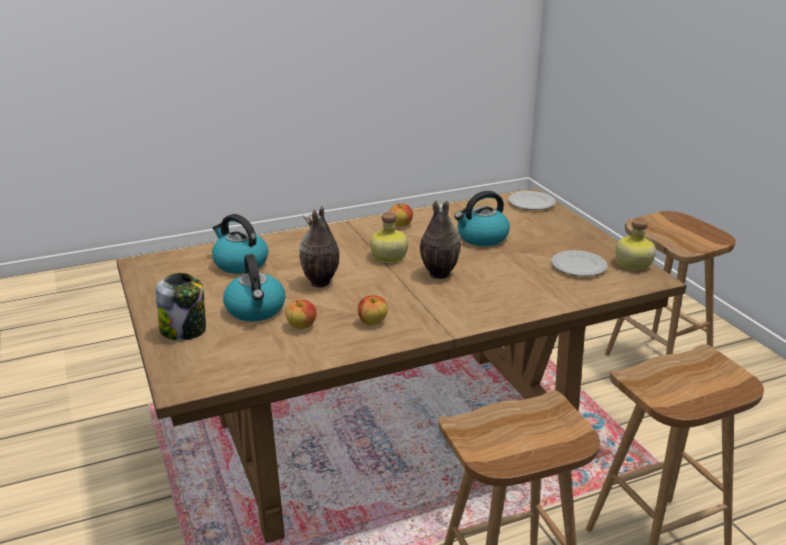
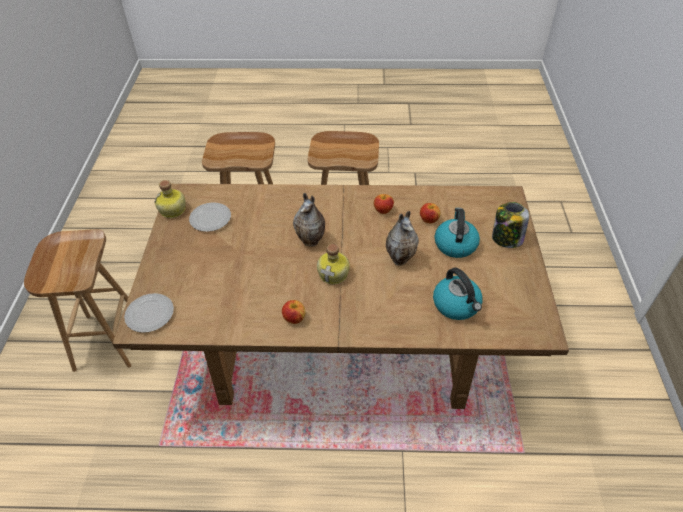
camera: 155 degrees left, 20 degrees up
(482, 238) = (243, 274): kettle -> none

